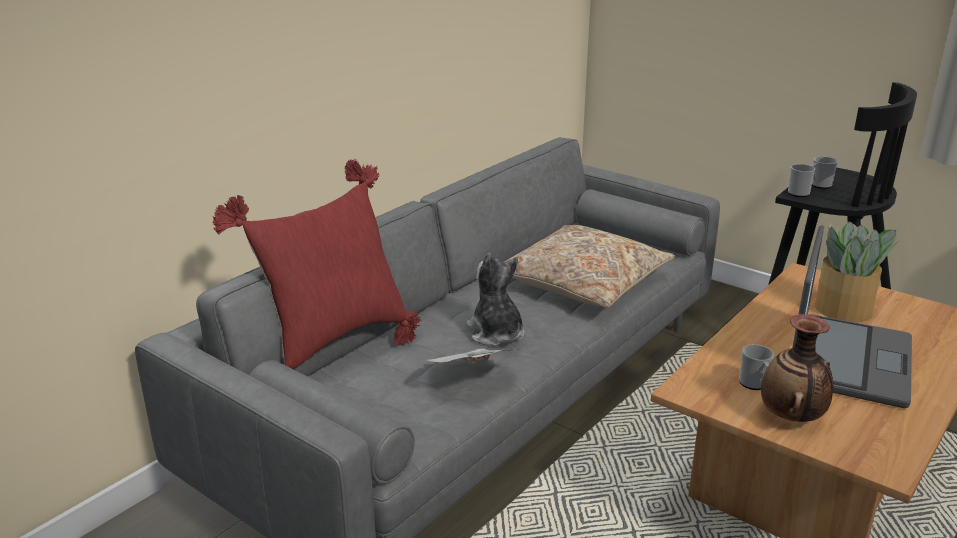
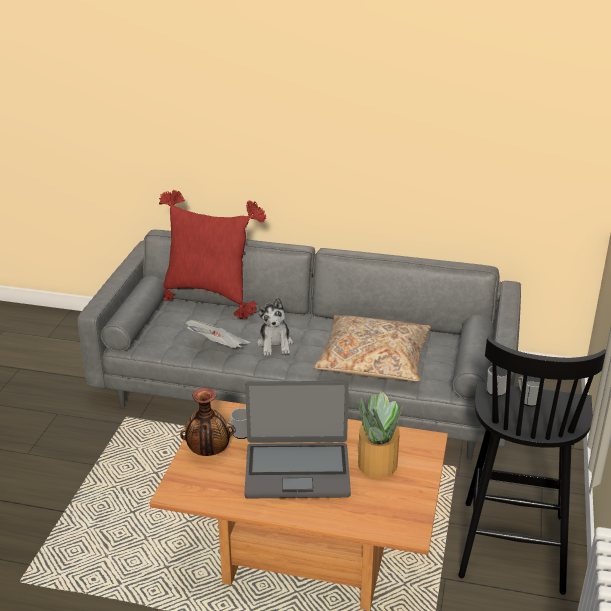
camera: 65 degrees right, 5 degrees up
(496, 333) = (275, 344): plush toy -> plush toy turned 135 degrees clockwise

